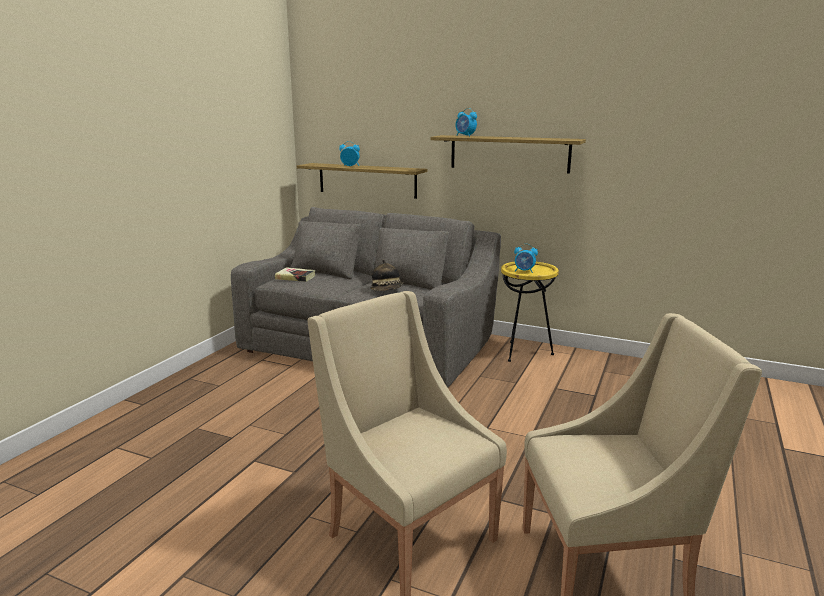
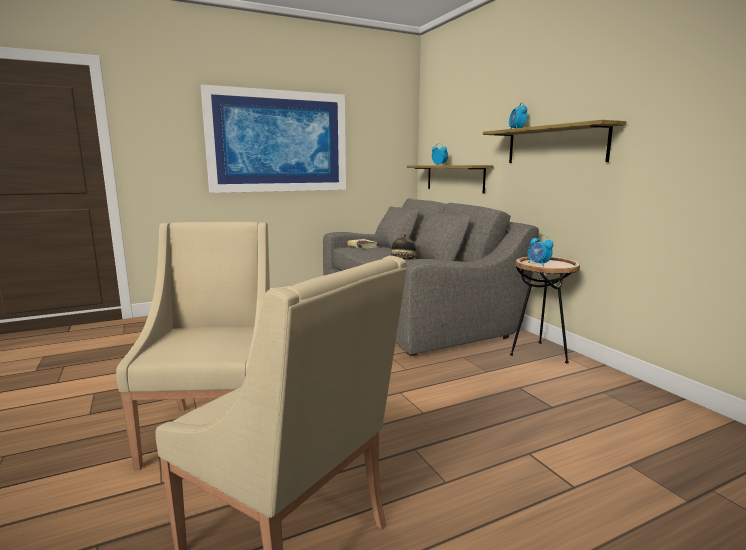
camera: 40 degrees right, 5 degrees down
(159, 150) = (278, 142): none -> picture
(524, 352) = (539, 353): yellow side table -> brown side table

